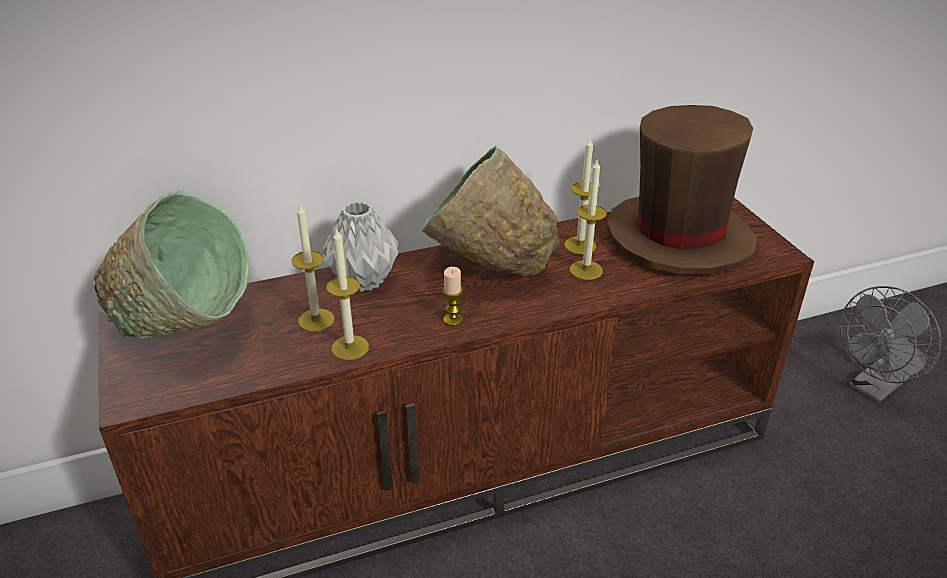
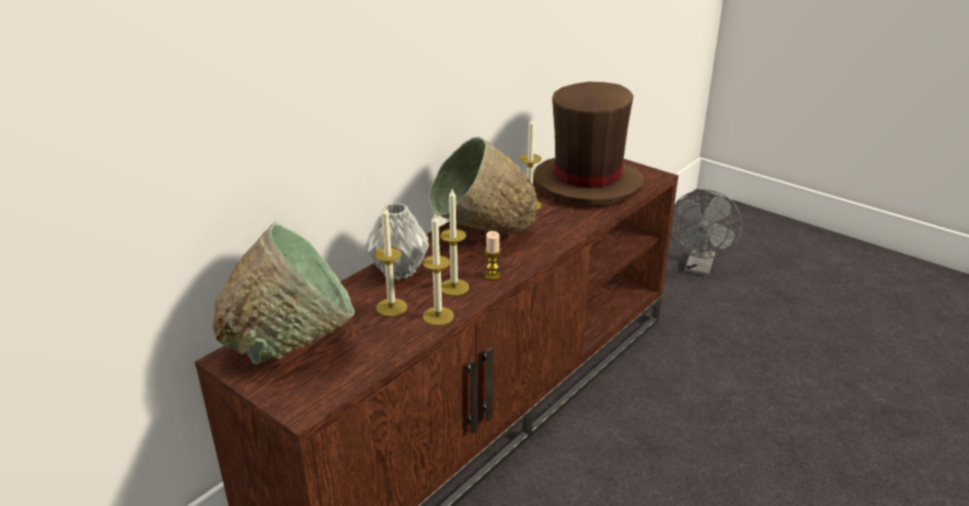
camera: 30 degrees left, 5 degrees down
(586, 270) = (549, 219): candle -> candle (454, 287)

